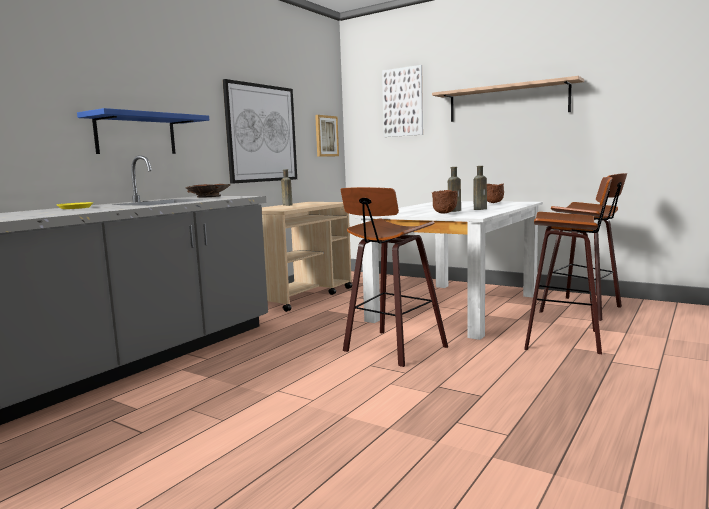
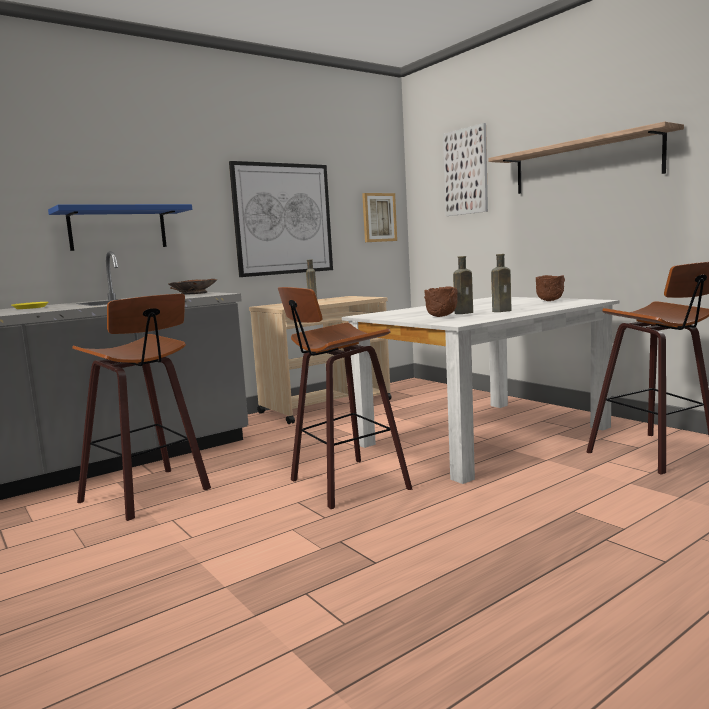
camera: 20 degrees right, 0 degrees up
(565, 339) = (578, 496): stool -> stool (150, 494)

